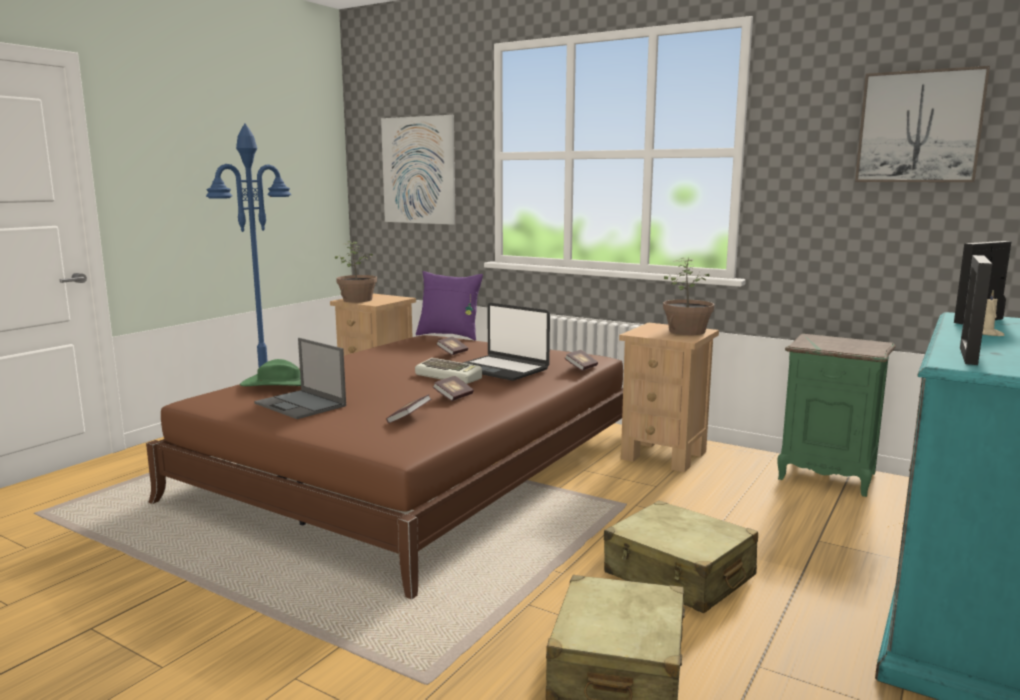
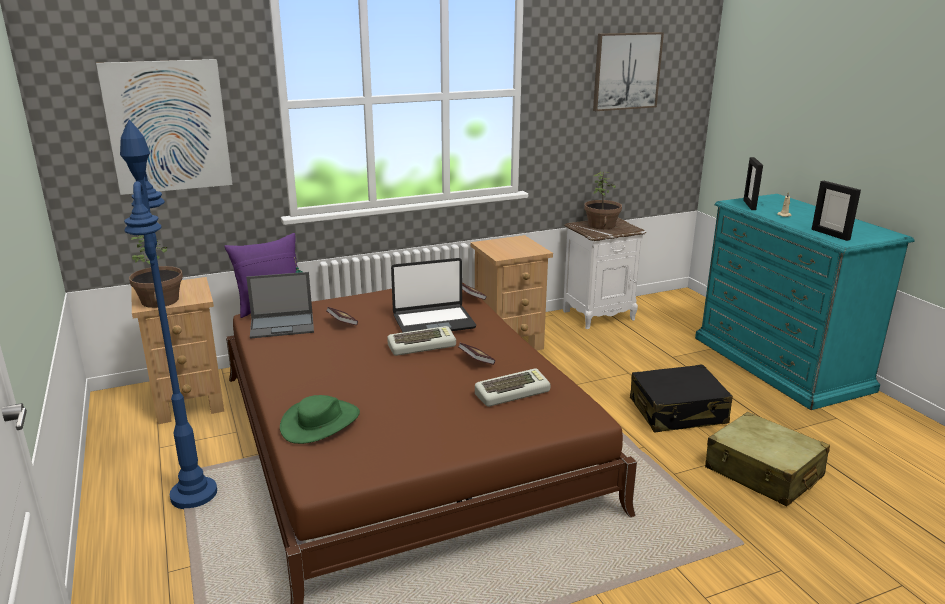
camera: 55 degrees left, 10 degrees up
(301, 405) = (413, 427): laptop -> laptop (283, 325)
(409, 418) = (512, 392): book -> keyboard
(679, 575) = (678, 412): beige suitcase -> black suitcase
(687, 331) = (517, 243): potted plant -> potted plant (602, 225)
(827, 477) = (599, 316): green nightstand -> white nightstand

